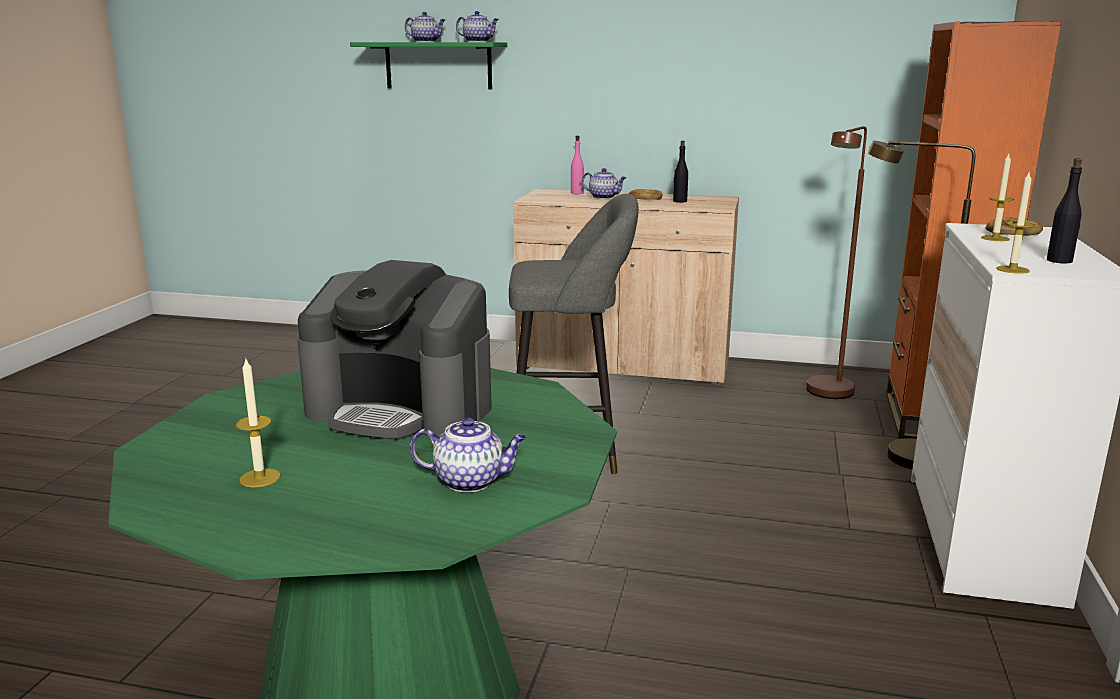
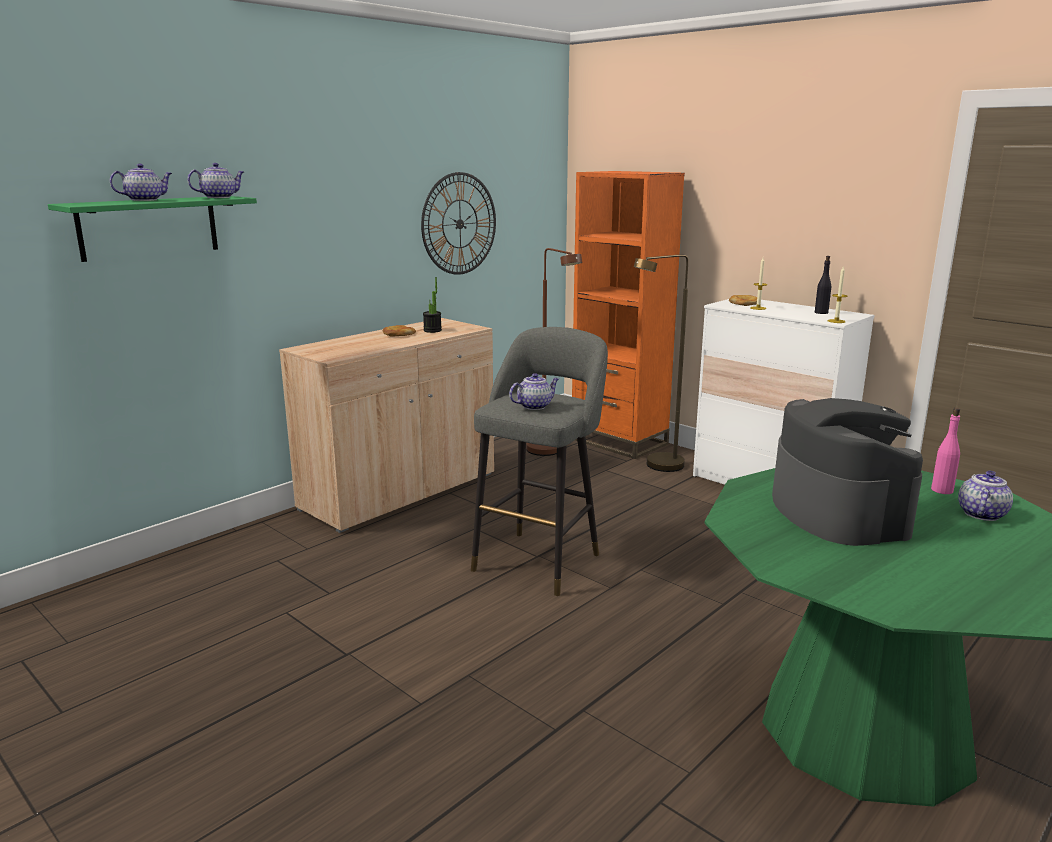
camera: 60 degrees left, 0 degrees up
(260, 478) = (968, 574): candle -> none
(401, 409) = (837, 511): coffee machine -> coffee machine turned 60 degrees counterclockwise
(577, 193) = (334, 343): pink bottle -> pink bottle (942, 490)
(604, 197) = (371, 341): teapot -> teapot (535, 406)
(679, 201) = (432, 330): black bottle -> potted plant
(786, 89) = (459, 224): none -> wall clock

